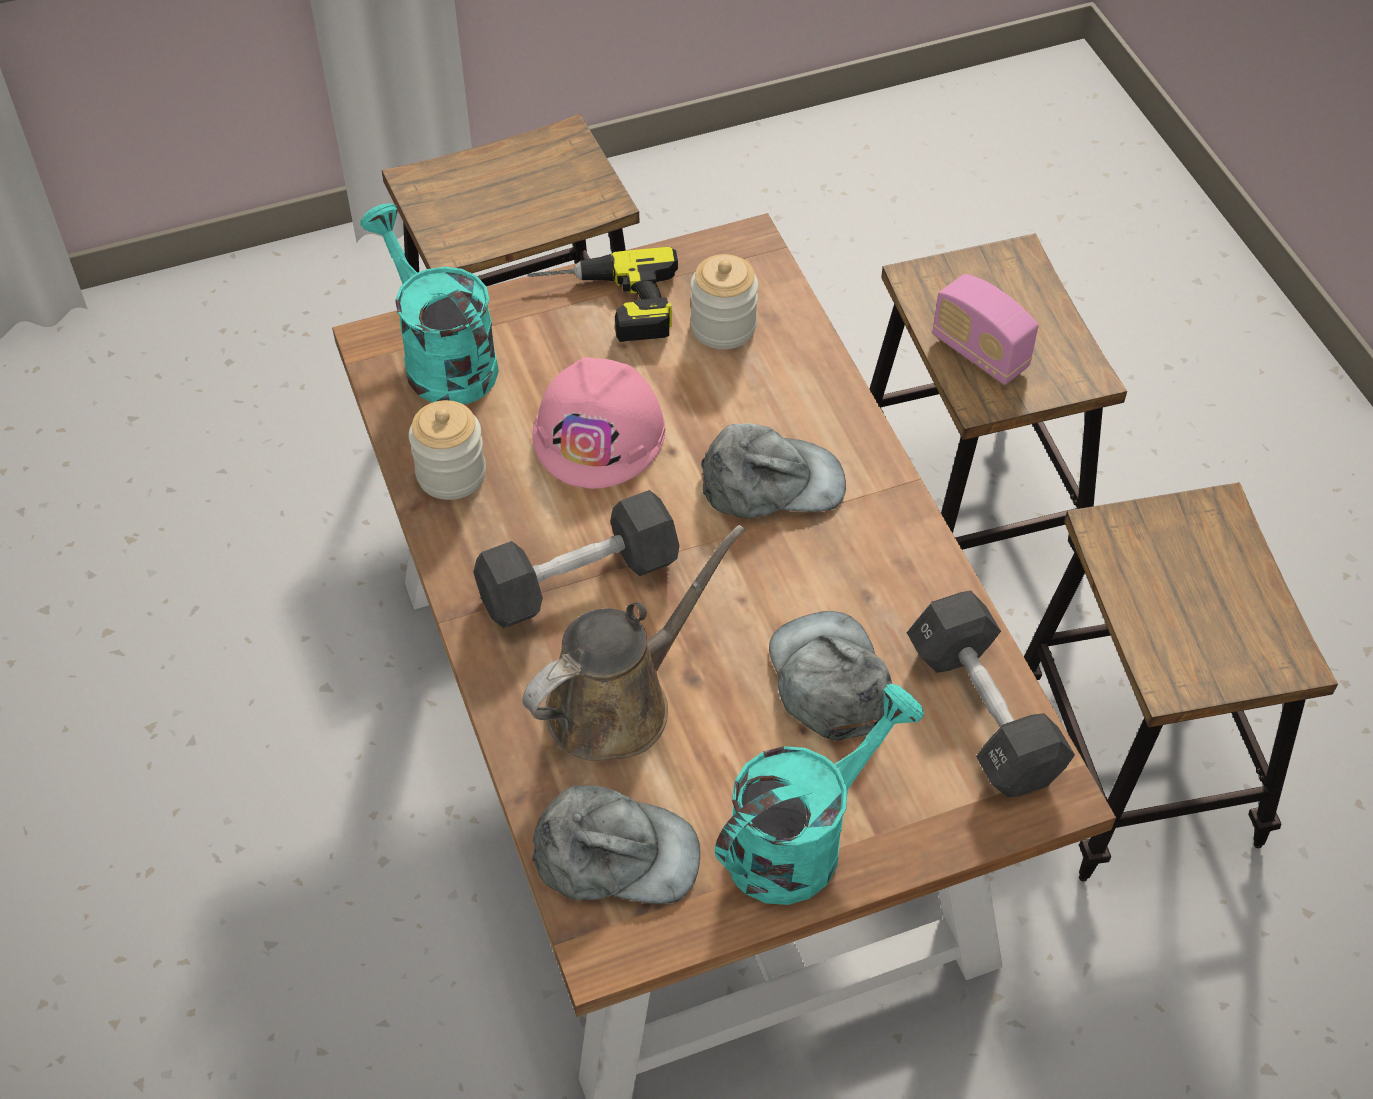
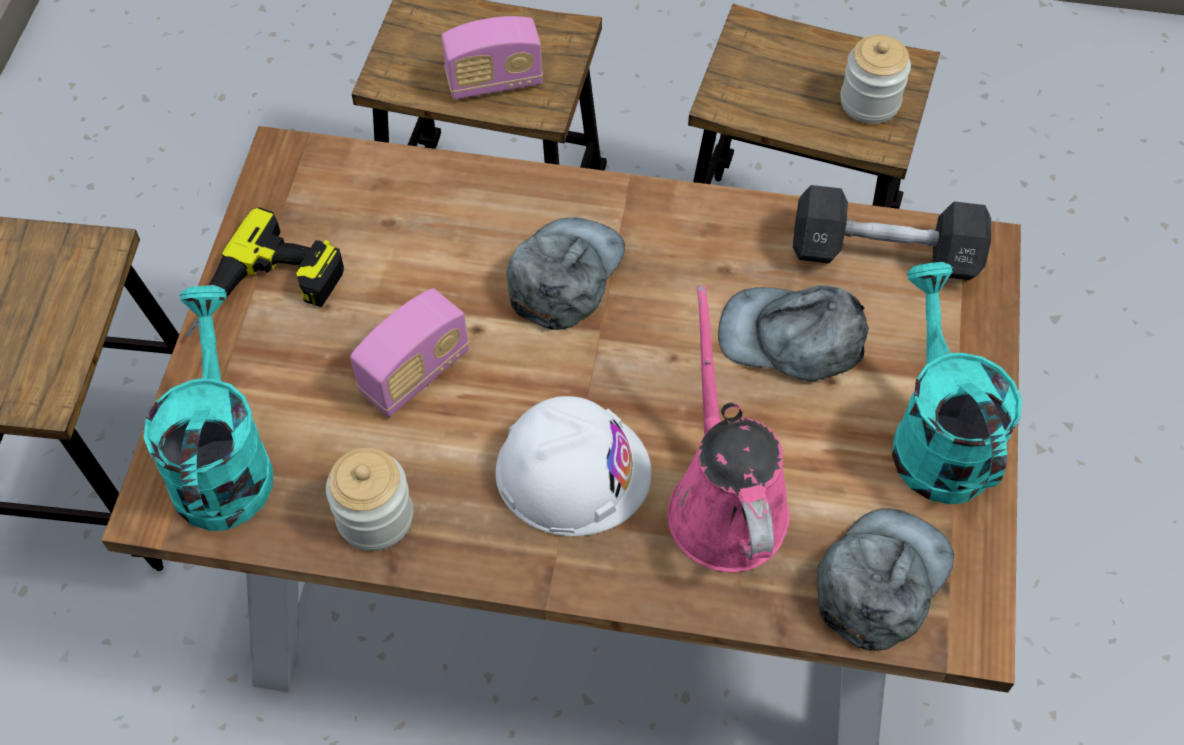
camera: 60 degrees left, 5 degrees up
(441, 357) = (222, 460): turquoise watering can -> turquoise watering can turned 90 degrees clockwise
(578, 580) = (572, 471): black dumbbell -> white hard hat
(600, 432) = (415, 373): pink hard hat -> radio
(618, 702) = (724, 502): brown watering can -> pink watering can
(723, 326) = (364, 222): jar -> jar (869, 102)

